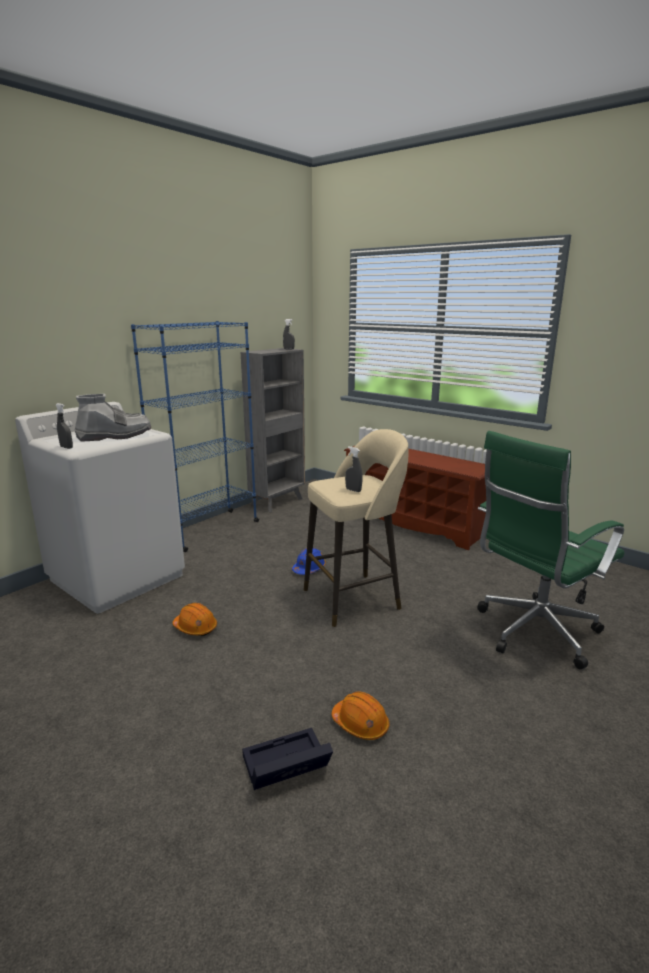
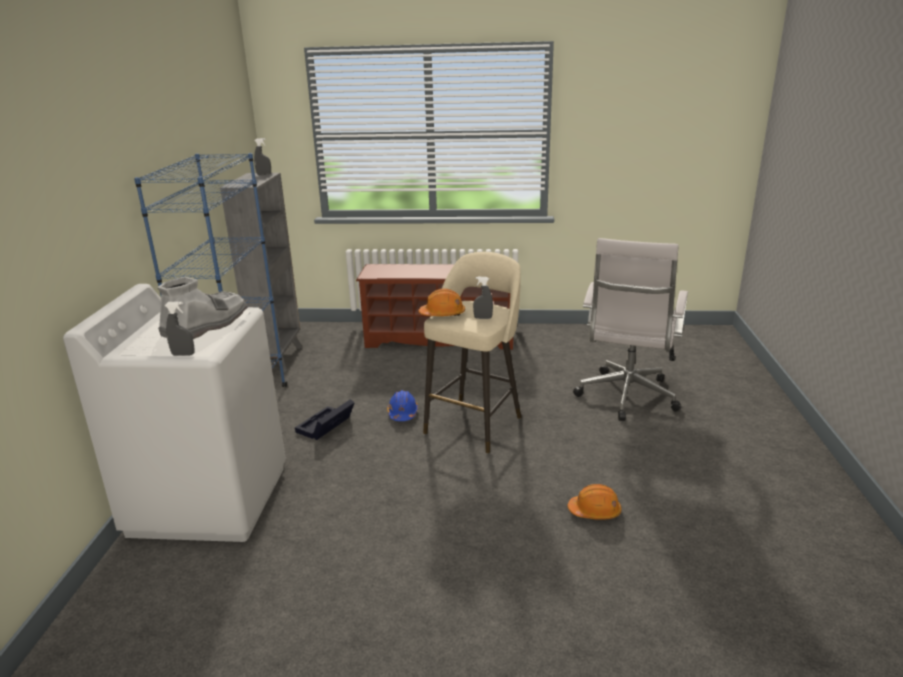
camera: 35 degrees left, 5 degrees up
(195, 628) = (371, 507): orange hard hat -> orange hard hat (442, 314)
(284, 767) = (583, 564): black storage box -> black storage box (325, 427)
(533, 633) = (626, 398): green office chair -> white office chair

